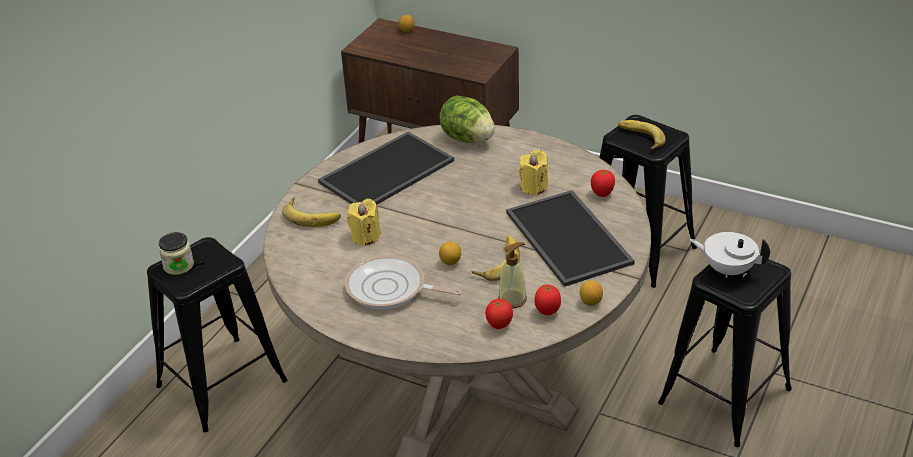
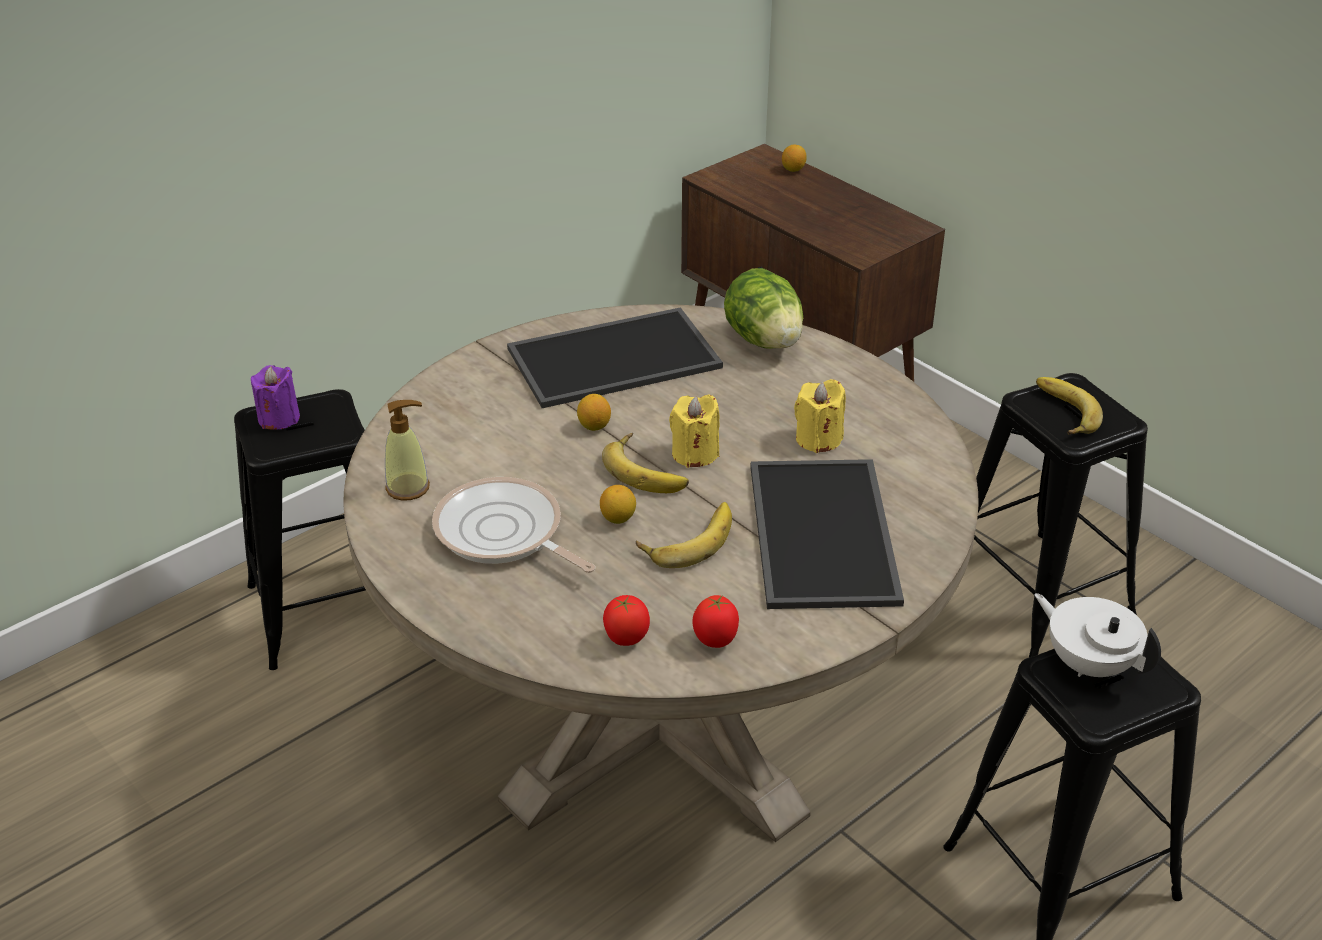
camera: 20 degrees right, 0 degrees up
(178, 265) = (279, 418): jar -> purple candle
(312, 215) = (468, 393): banana -> banana (648, 469)
(365, 236) = (520, 445): yellow candle -> yellow candle (695, 454)
(512, 299) = (674, 604): soap dispenser -> soap dispenser (408, 488)
(590, 302) = (793, 646): lemon -> lemon (594, 426)
(602, 194) = (920, 479): tomato -> none

